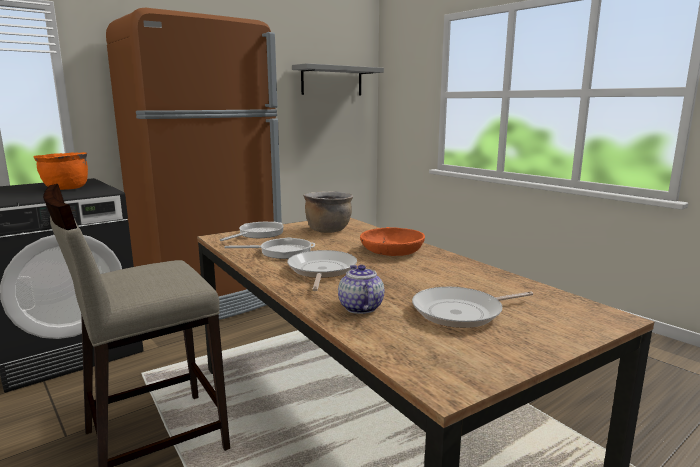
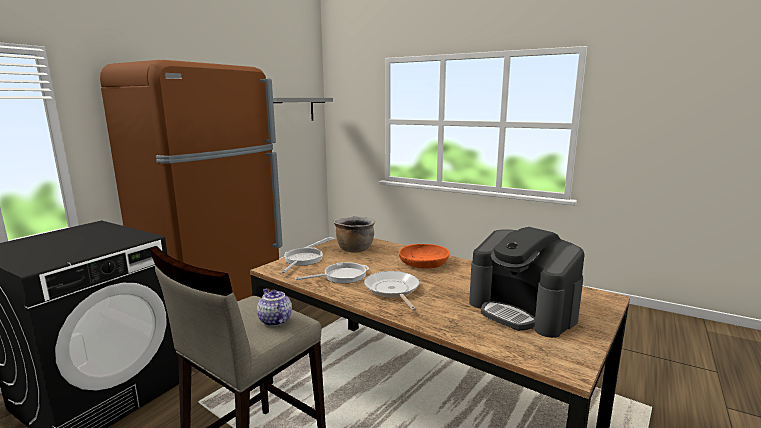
camera: 20 degrees left, 0 degrees up
(65, 188) = (93, 237): orange cooking pot -> none
(360, 307) = (454, 318): teapot -> teapot (274, 320)
(462, 312) = (522, 310): frying pan -> coffee machine

